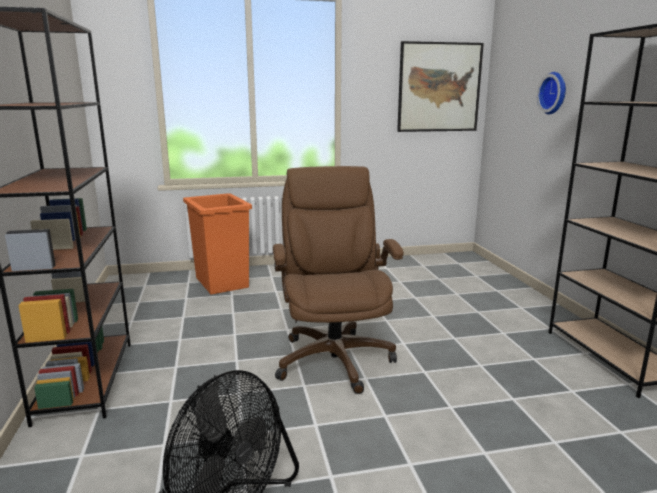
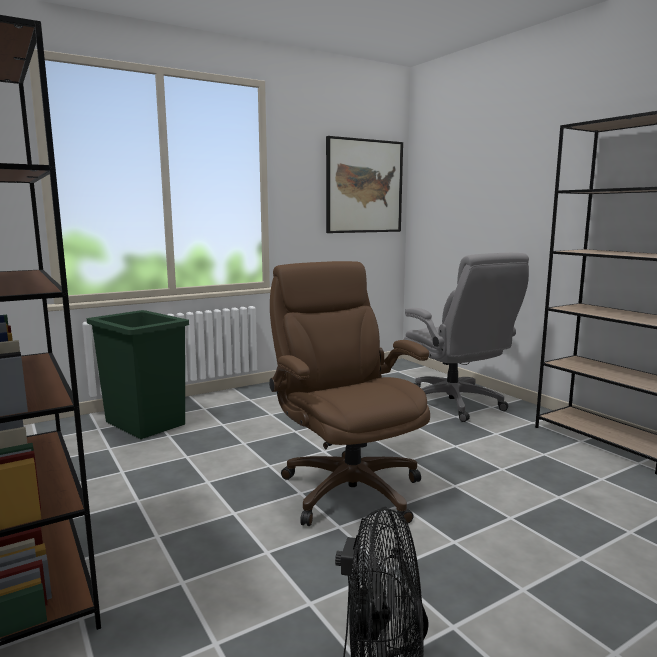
camera: 20 degrees left, 5 degrees down
(222, 282) = (145, 422): orange trash can -> green trash can
(487, 302) = (456, 406): none -> grey office chair
(554, 93) = (495, 189): wall clock -> none

